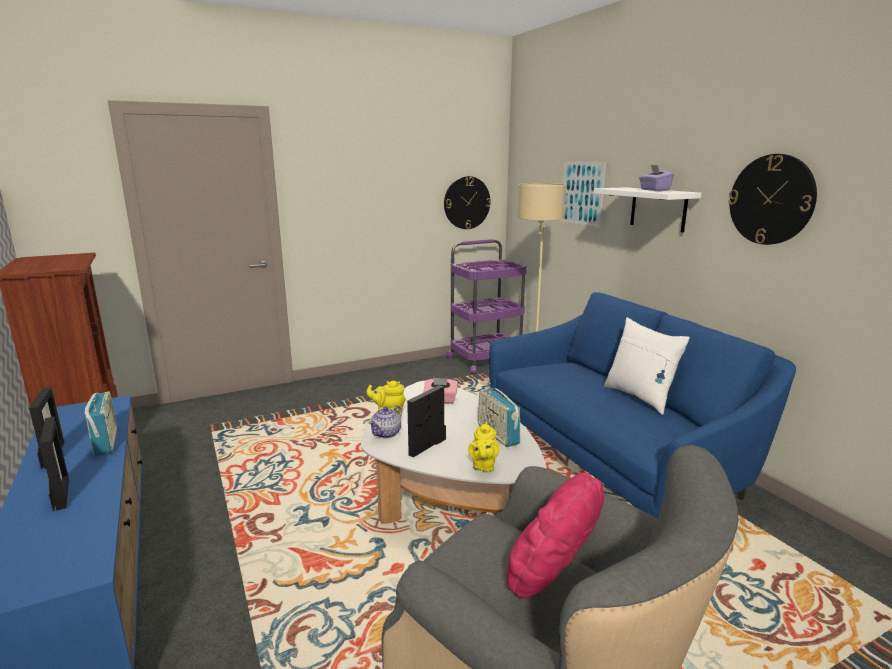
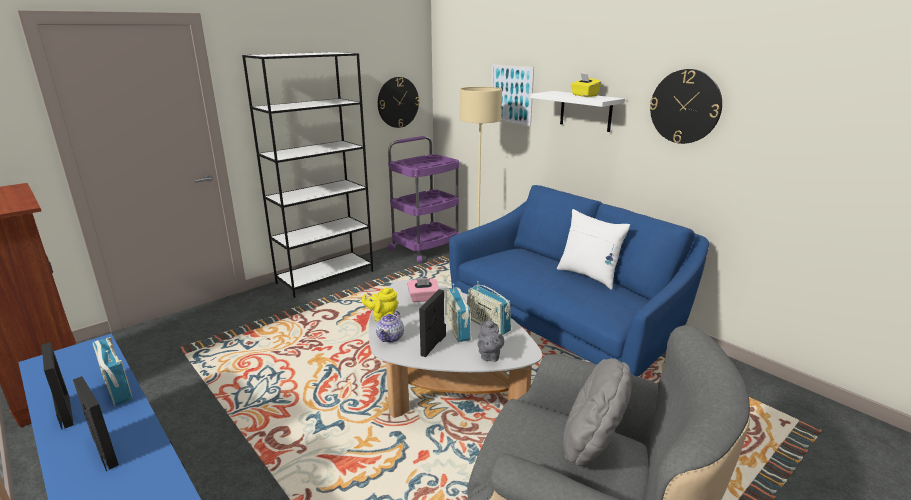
camera: 15 degrees left, 5 degrees up
(372, 377) = (325, 276): none -> white bookcase
(461, 434) = (457, 329): none -> radio
(483, 466) = (489, 356): yellow teapot -> grey teapot
(553, 583) = (591, 448): pink pillow -> grey pillow
(654, 190) = (584, 95): purple tissue box -> yellow tissue box

